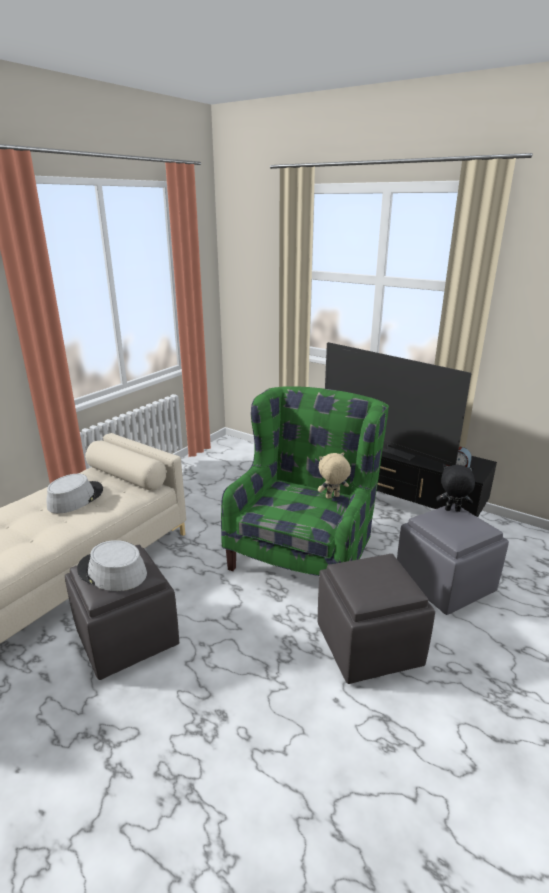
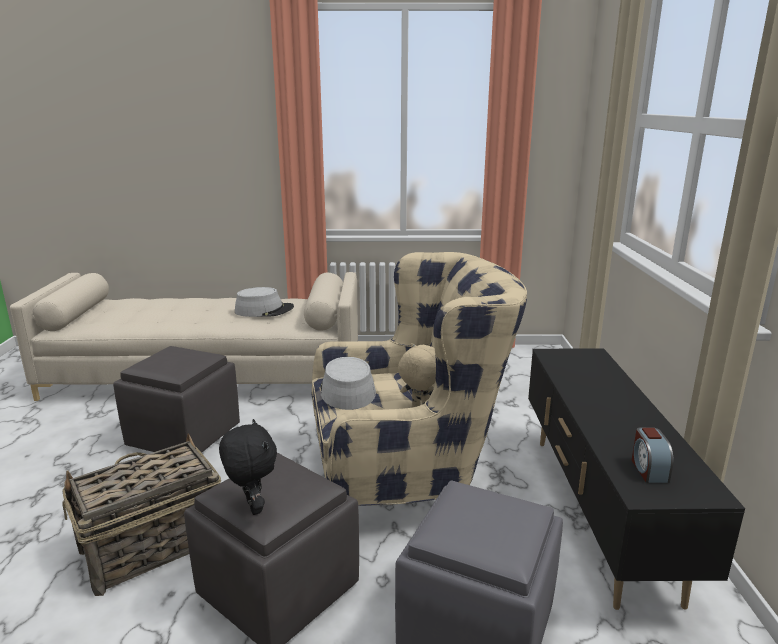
camera: 55 degrees right, 5 degrees down
(112, 572) = (169, 358): grey hat -> grey hat (347, 390)
(273, 698) = (151, 547): none -> basket
(305, 551) = (408, 477): green armchair -> beige armchair
(383, 449) = (589, 399): television -> none
(452, 510) = (515, 508): black plush toy -> black plush toy (252, 507)

